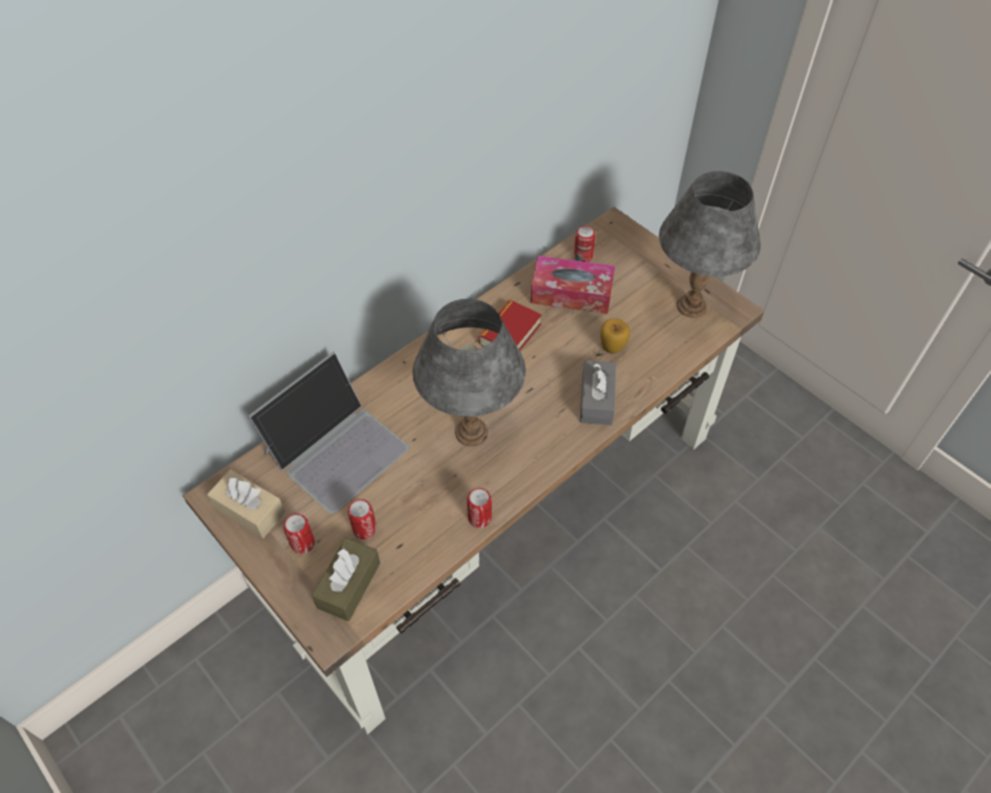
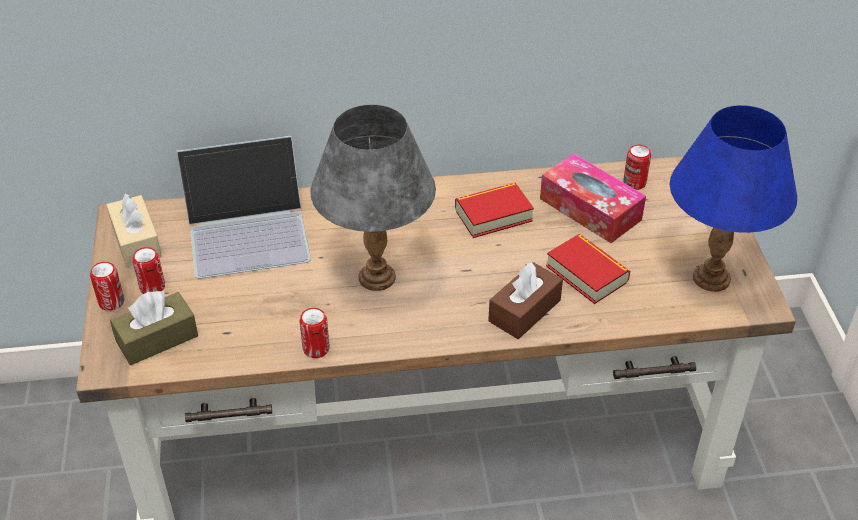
camera: 35 degrees right, 10 degrees down
(364, 529) = (211, 304): can -> can (111, 302)
(596, 400) = (524, 311): grey tissue box -> brown tissue box
(612, 347) = (587, 274): apple -> book
(691, 306) = (710, 278): grey table lamp -> blue table lamp

